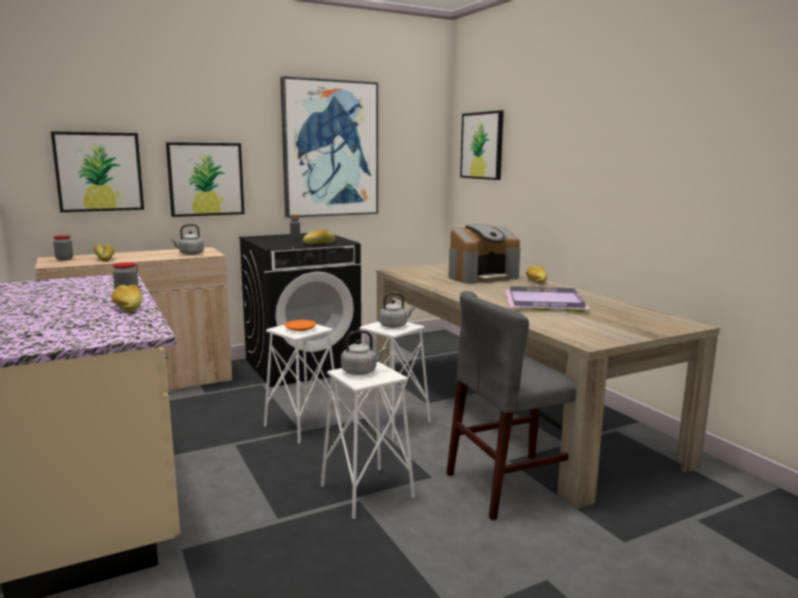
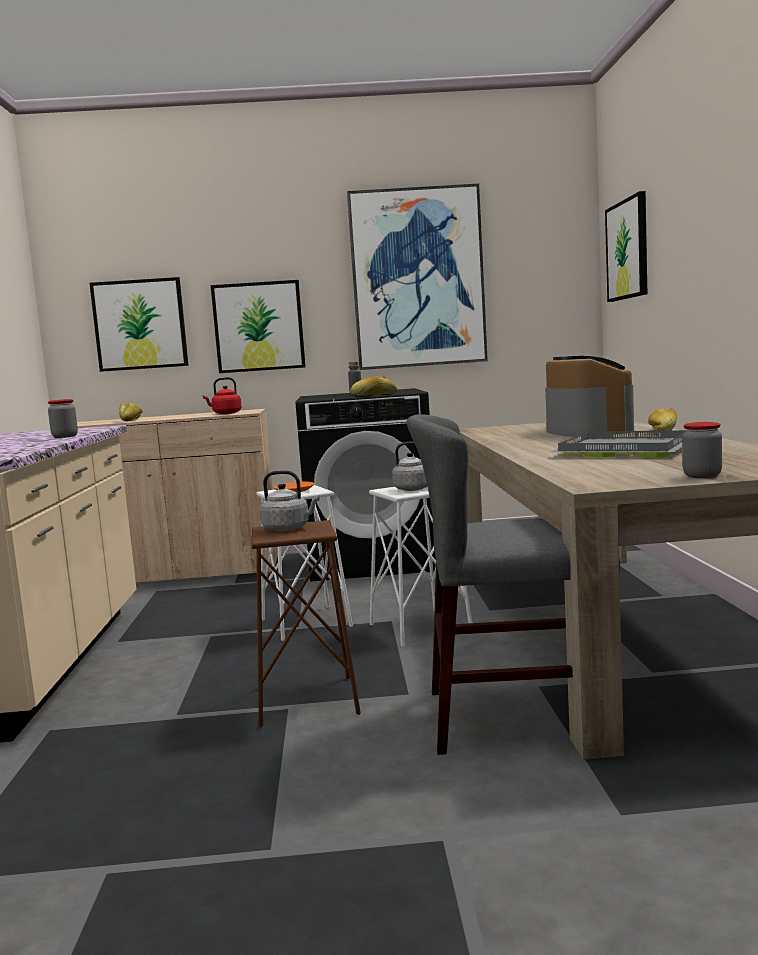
camera: 25 degrees right, 5 degrees down
(64, 259) = (95, 421): jar -> jar (702, 476)
(127, 308) = (36, 443): bread -> none
(190, 254) = (225, 413): grey kettle -> red kettle
(367, 492) = (307, 700): white stool -> brown stool
(482, 277) = (587, 430): coffee machine -> coffee machine turned 90 degrees counterclockwise
(546, 303) = (626, 450): purple tray -> grey tray

